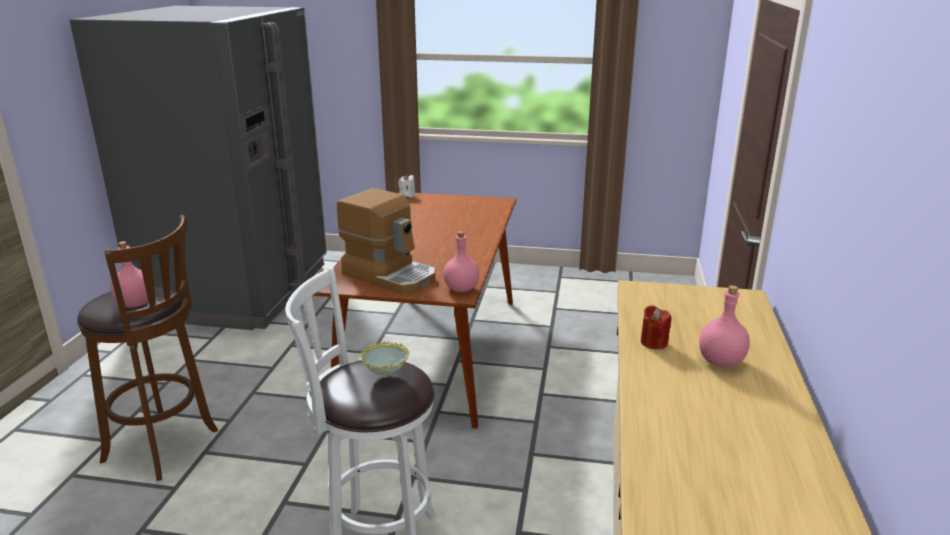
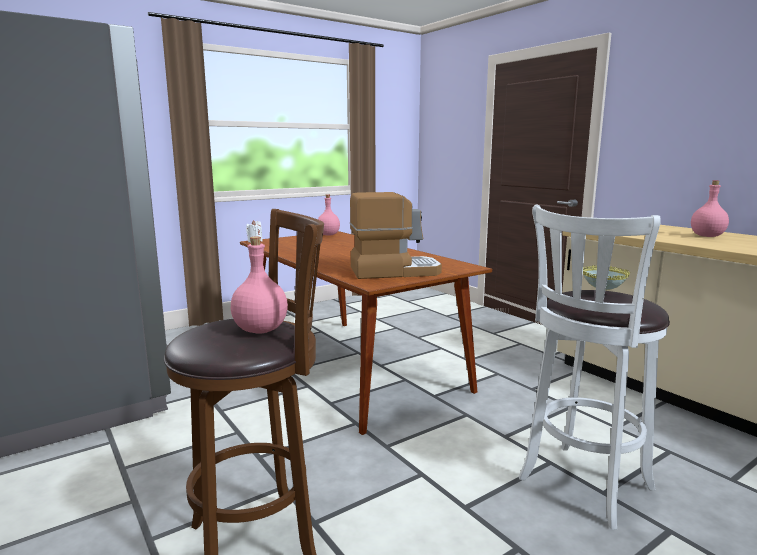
camera: 45 degrees left, 10 degrees down
(461, 289) = (460, 265): pink bottle -> pink bottle (328, 235)
(654, 342) = (667, 237): red candle -> none

